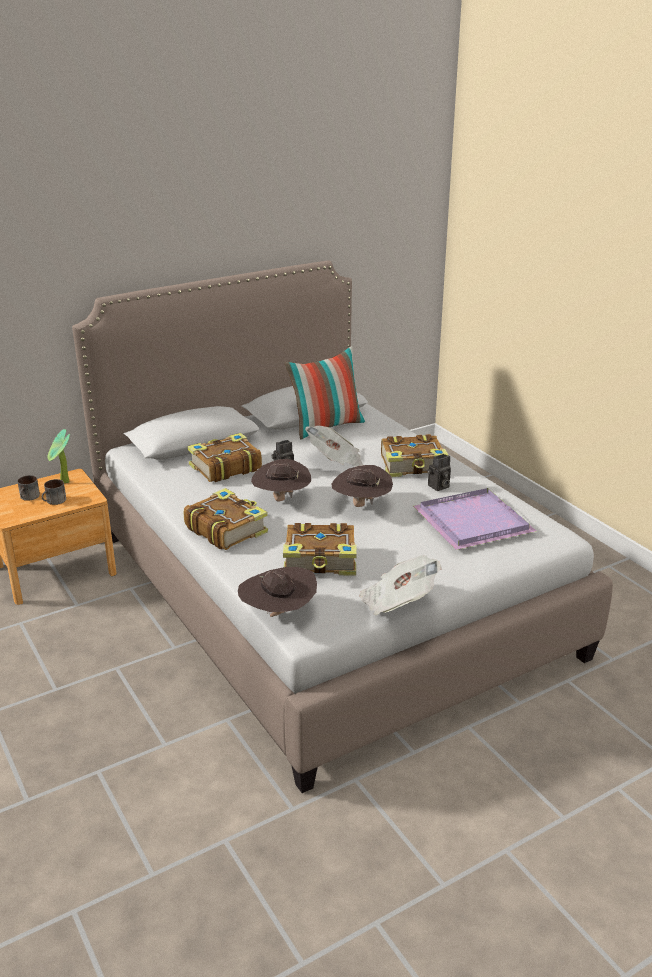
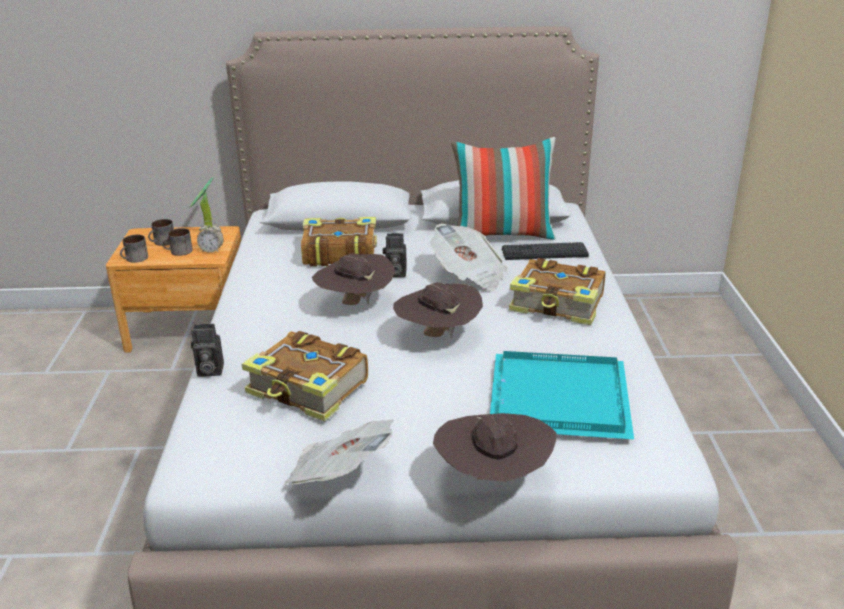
camera: 30 degrees right, 0 degrees up
(22, 516) = (135, 259): none -> mug
(83, 493) = (212, 250): none -> alarm clock
(226, 529) = (257, 320): book -> none
(278, 614) = (187, 440): brown hat -> brown hat (493, 479)
(368, 433) = (544, 252): none -> keyboard
(438, 487) = (562, 339): camera -> camera (208, 371)
(470, 521) = (556, 397): purple tray -> turquoise tray

